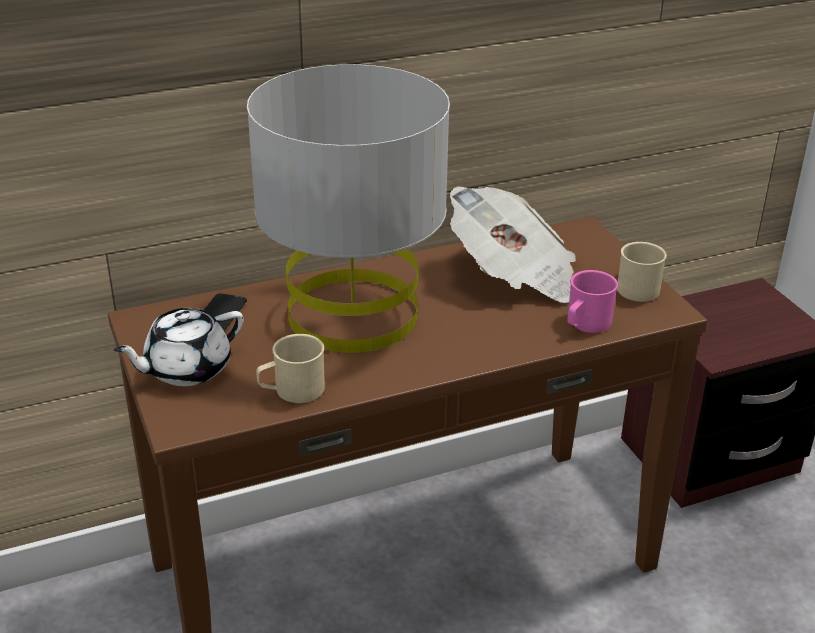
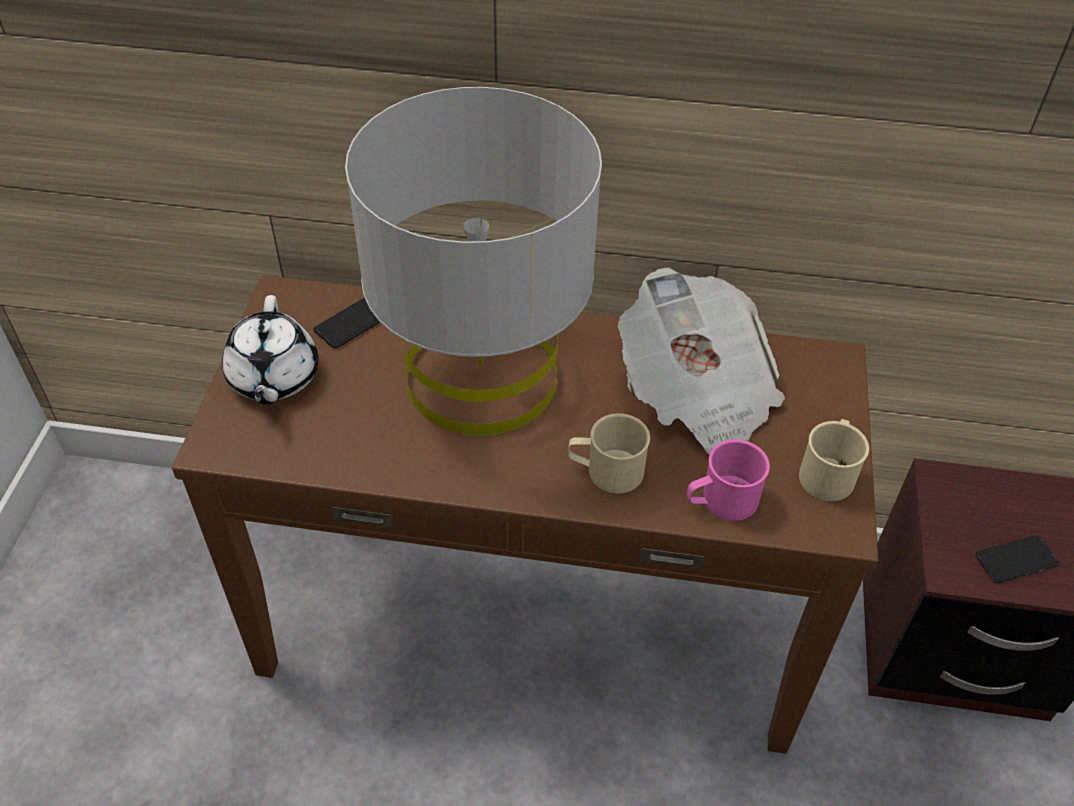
camera: 30 degrees right, 15 degrees up
(186, 369) = (273, 378): white teapot -> white teapot turned 90 degrees counterclockwise
(292, 391) = (346, 451): beige mug -> beige mug (606, 471)
(747, 336) = (1016, 560): none -> phone

